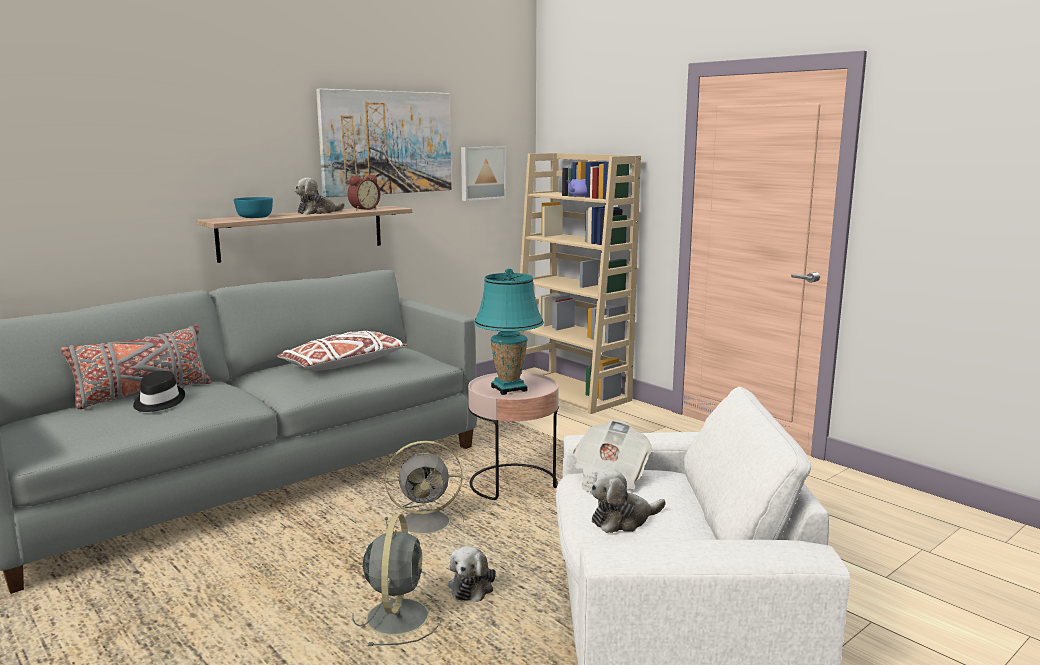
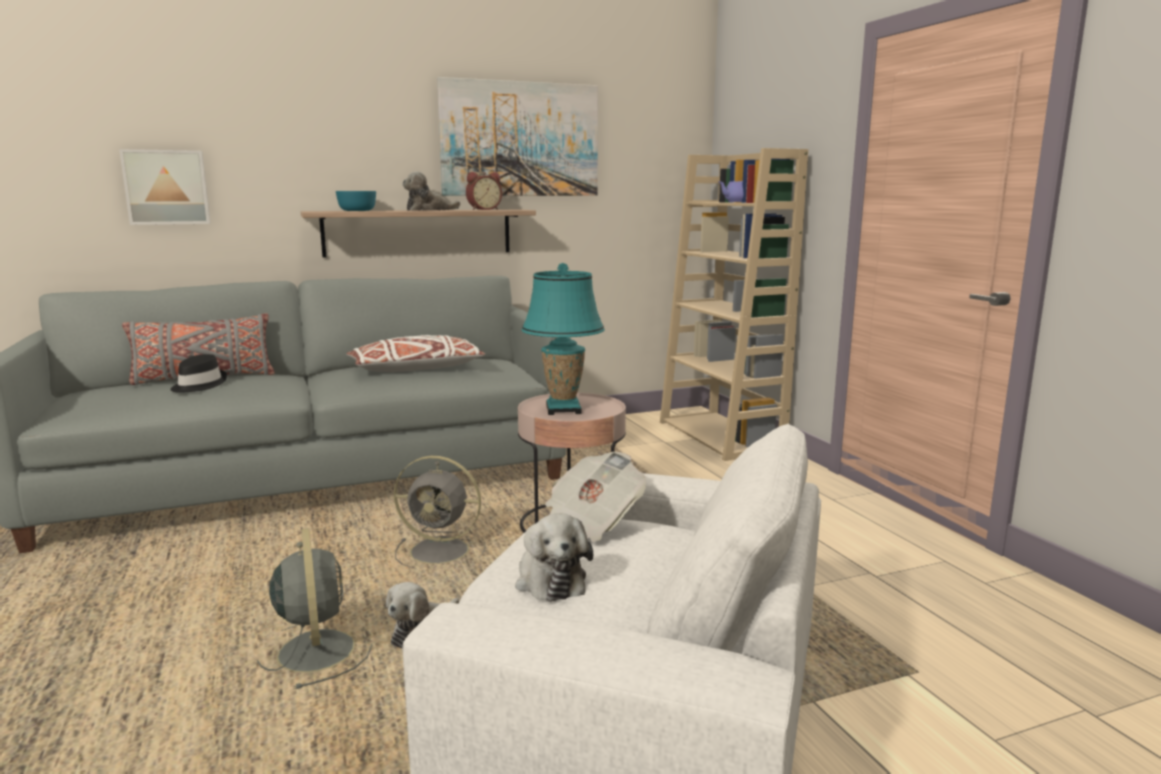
camera: 20 degrees right, 0 degrees up
(398, 615) = (316, 649): grey fan -> grey fan turned 45 degrees counterclockwise
(482, 173) = (639, 178): picture -> picture (166, 187)
(623, 520) = (549, 579): plush toy -> plush toy turned 105 degrees counterclockwise

